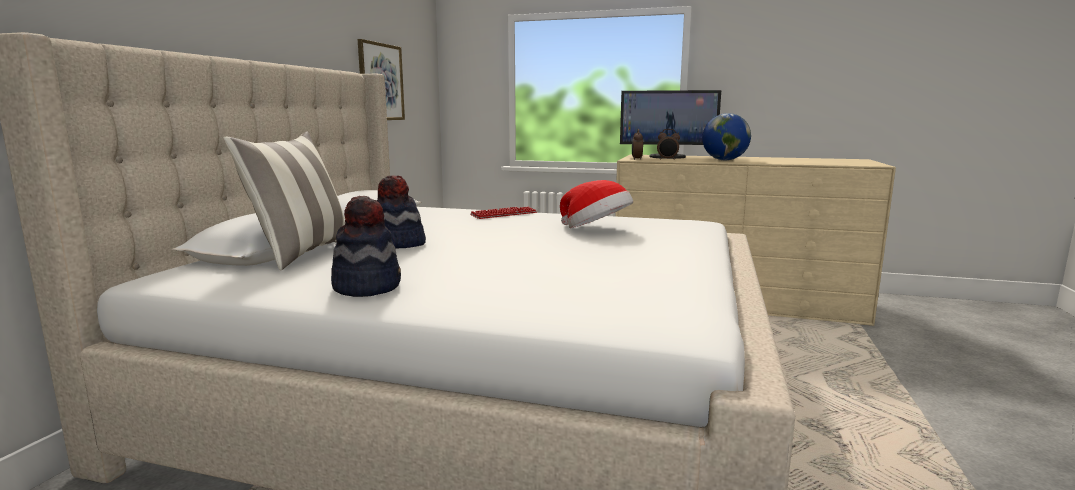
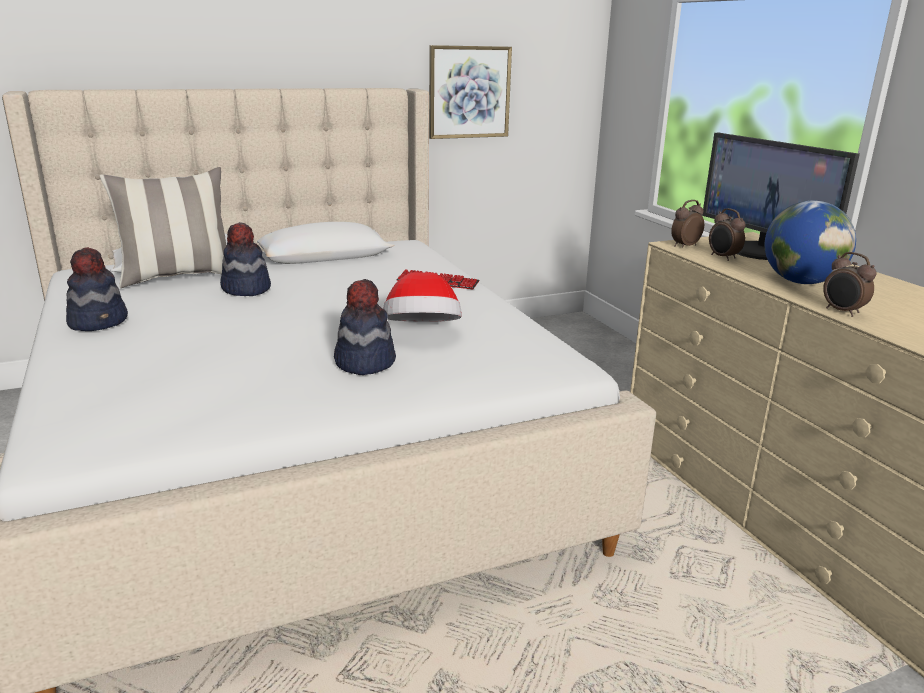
camera: 50 degrees right, 10 degrees up
(628, 245) = (364, 362): none -> hat
(775, 162) = (842, 312): none -> alarm clock

